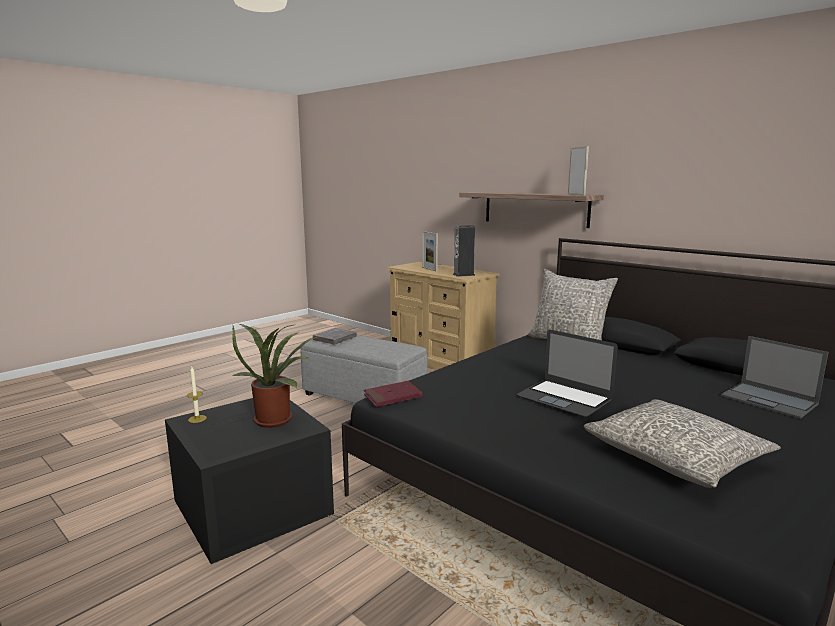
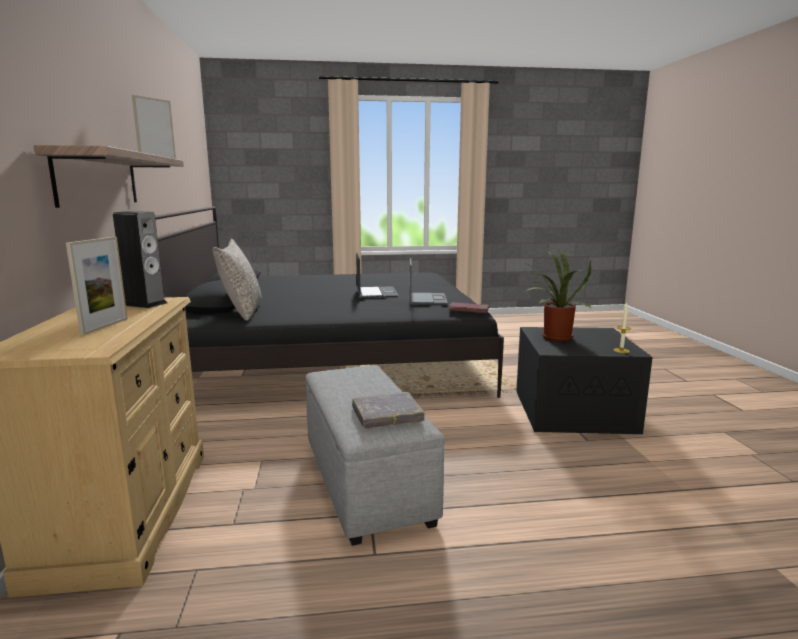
camera: 140 degrees left, 0 degrees up
(676, 457) = (394, 280): grey pillow -> none
(770, 400) = (291, 280): laptop -> laptop (427, 299)

